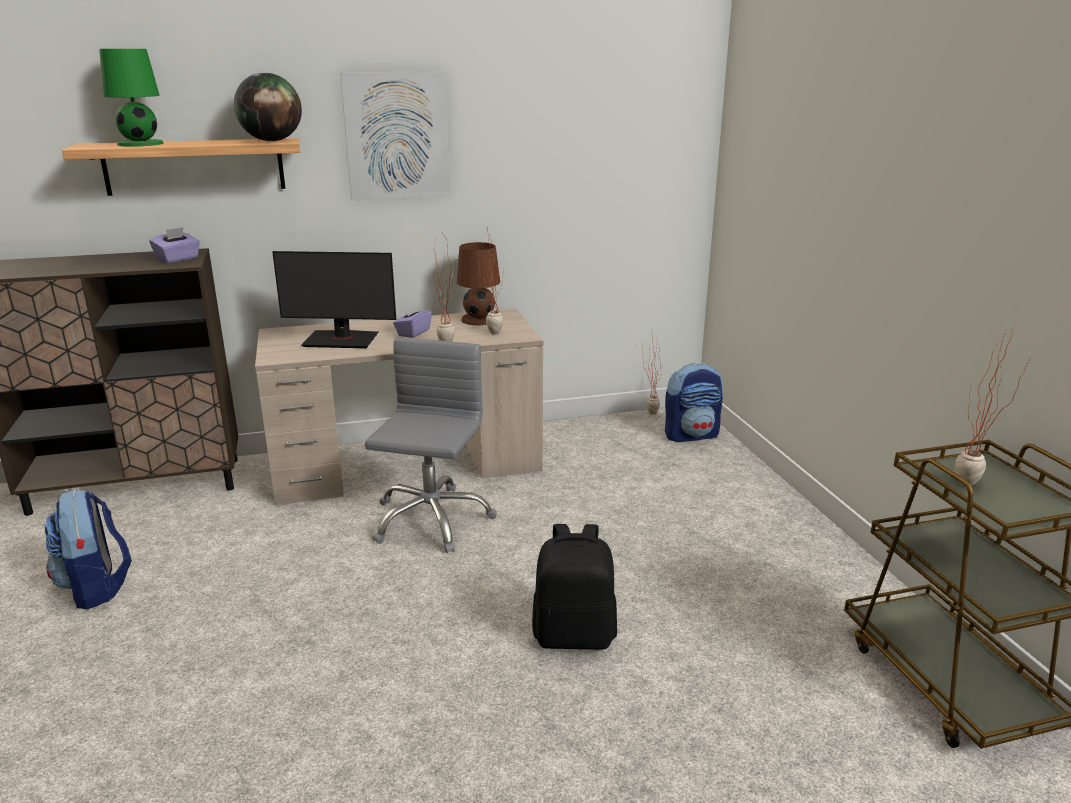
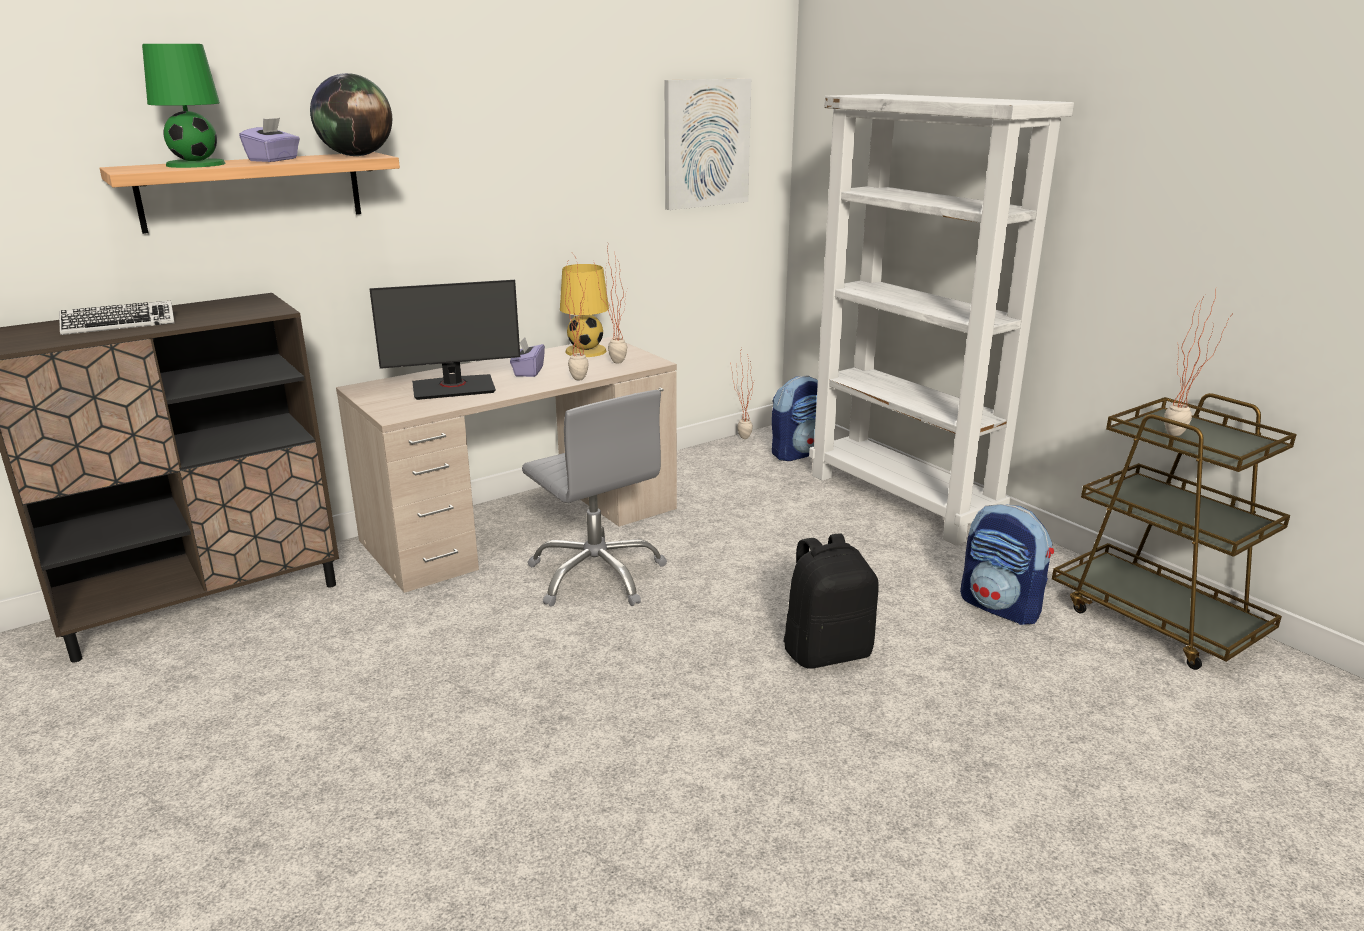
camera: 20 degrees left, 0 degrees up
(72, 265) = (119, 324): none -> keyboard
(97, 587) = (253, 720): backpack -> backpack (1001, 607)
(178, 259) = (255, 307): purple tissue box -> purple tissue box (274, 160)
(396, 136) = (483, 146): picture -> picture (706, 143)
(431, 519) = (597, 575): grey office chair -> grey office chair turned 150 degrees clockwise
(479, 319) = (586, 351): brown table lamp -> yellow table lamp
(761, 498) = (903, 500): none -> white bookcase

